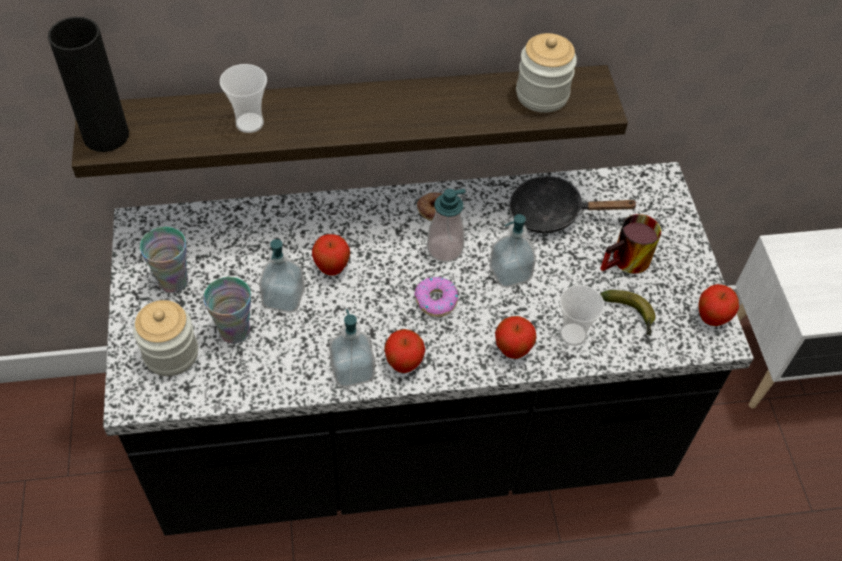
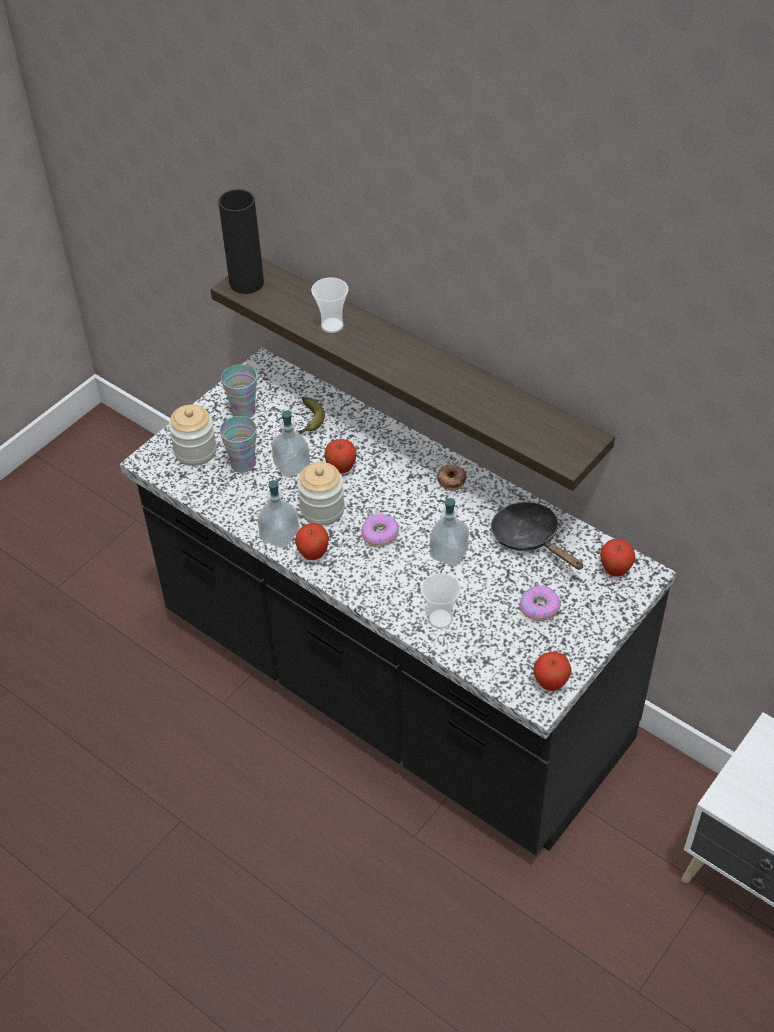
camera: 50 degrees right, 5 degrees down
(445, 249) = (426, 508): soap dispenser -> none
(512, 350) = (388, 598): apple -> apple (615, 570)
(542, 95) = (538, 425): jar -> jar (322, 509)
(628, 263) = (539, 607): mug -> donut
(630, 314) = (495, 637): banana -> banana (309, 421)

